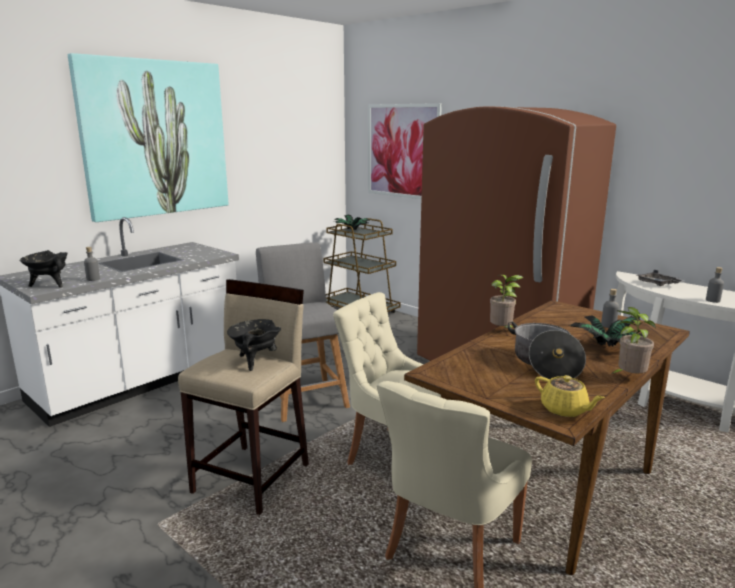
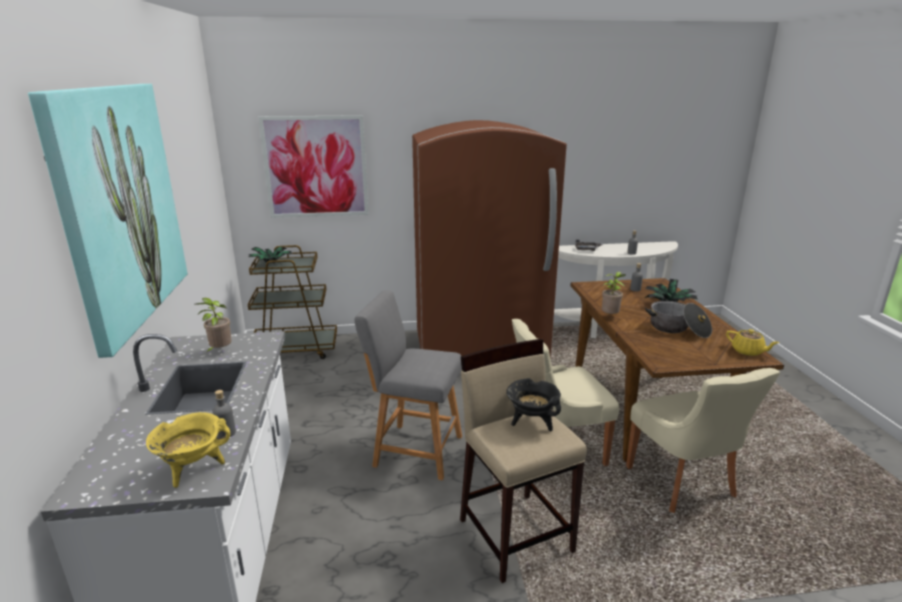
camera: 50 degrees left, 5 degrees up
(49, 284) = (193, 470): black cooking pot -> yellow cooking pot
(564, 410) = (748, 351): yellow teapot -> yellow teapot turned 45 degrees clockwise
(628, 377) = (717, 319): potted plant -> potted plant (219, 351)

